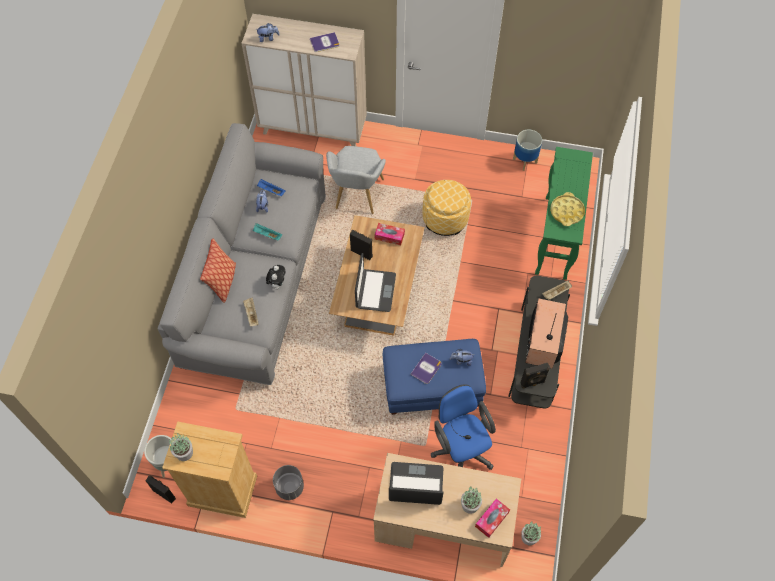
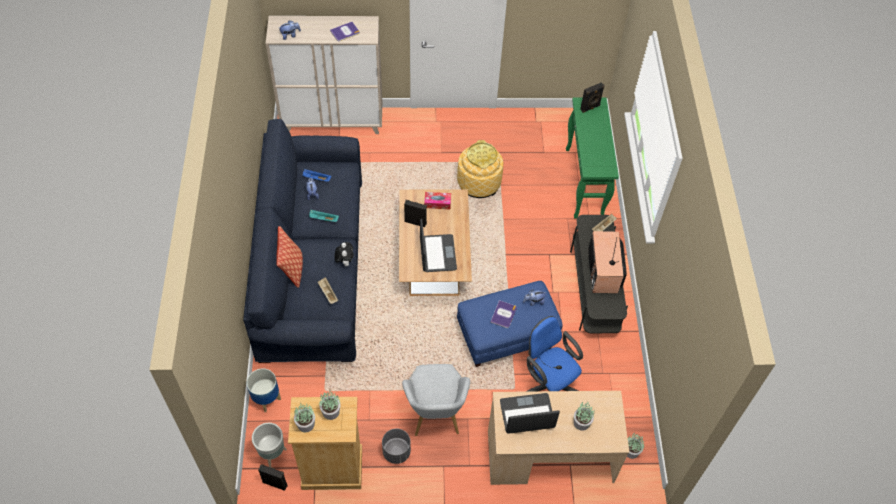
camera: 15 degrees left, 5 degrees down
(211, 445) = (330, 412): none -> potted plant
(255, 279) = (312, 267): grey sofa -> blue sofa
(357, 197) = (391, 177): grey armchair -> grey armchair (435, 416)
(492, 519) = (604, 431): tissue box -> none
(524, 160) = (537, 120): planter -> planter (266, 399)
(532, 383) = (604, 309): black speaker -> black speaker (590, 108)
(567, 211) = (597, 152): yellow tray -> yellow tray (482, 156)

